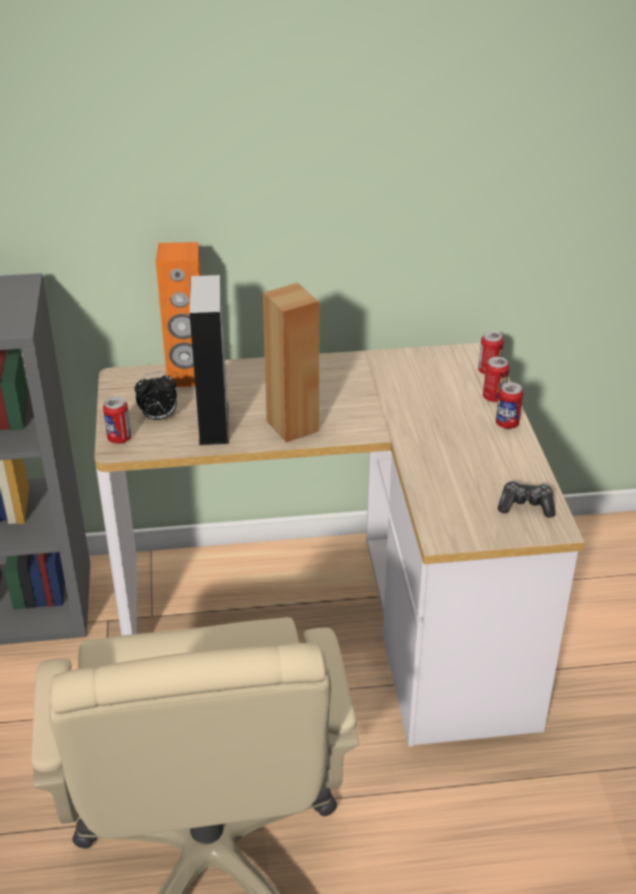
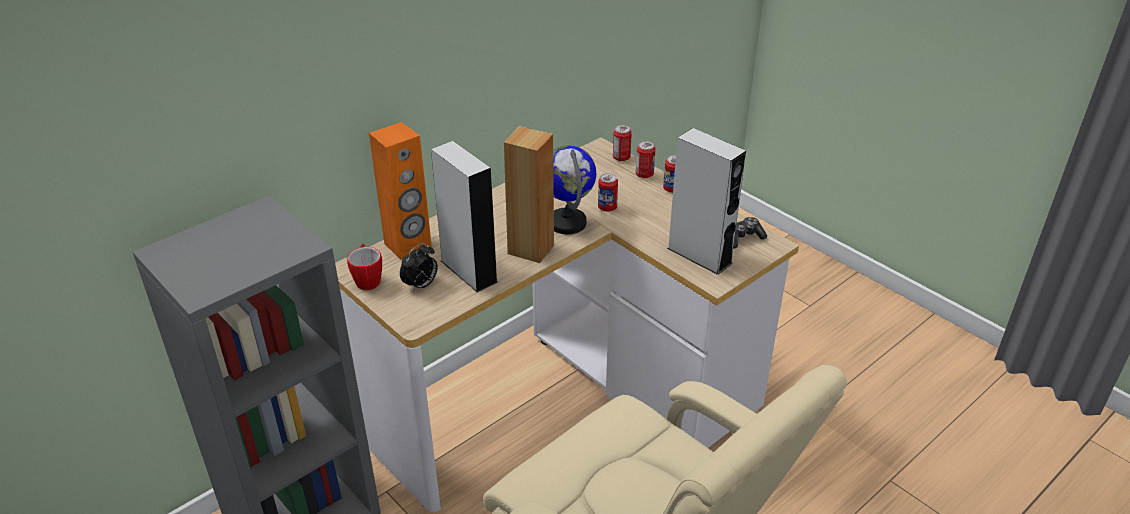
camera: 35 degrees left, 0 degrees up
(119, 438) = (407, 314): can -> can (607, 208)
(122, 393) = (367, 279): none -> mug
(357, 414) = (567, 222): none -> globe
(455, 504) = (699, 255): none -> grey speaker

